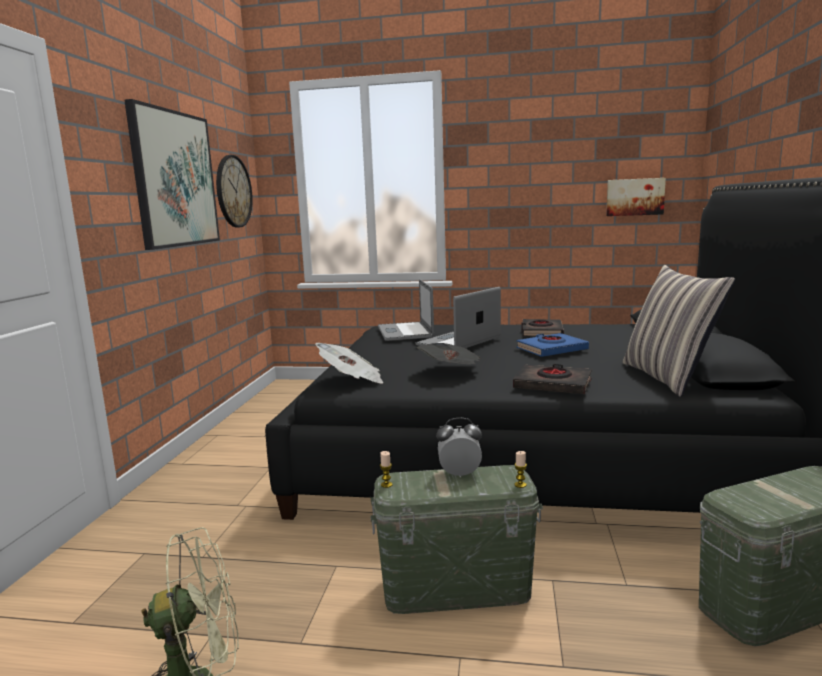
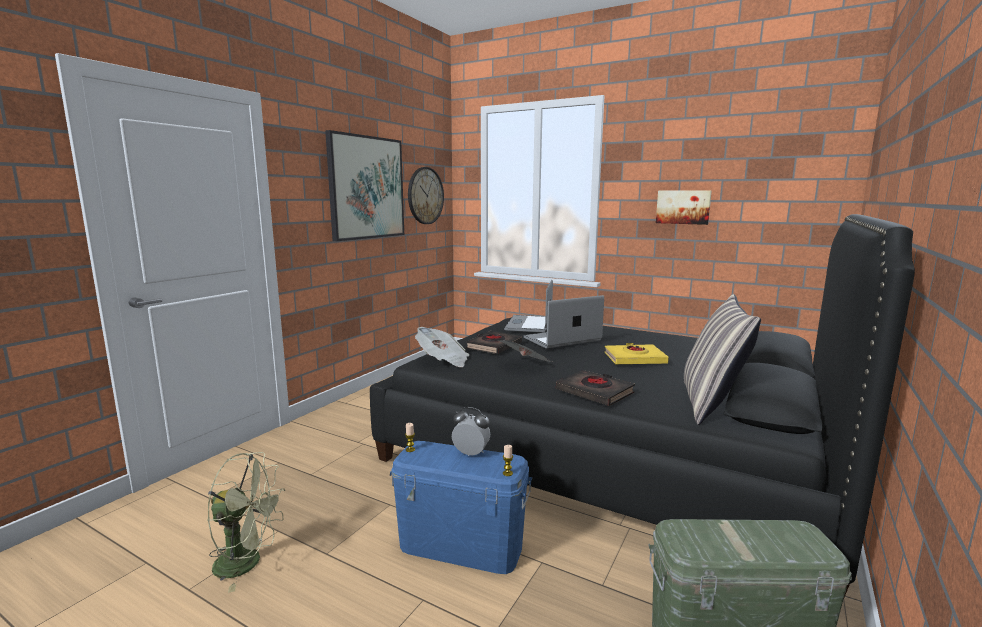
camera: 20 degrees right, 0 degrees up
(455, 588) = (461, 546): green storage box -> blue storage box
(541, 332) = (647, 340): black book -> black book (494, 346)
(551, 349) = (634, 359): blue book -> yellow book
(634, 197) = (784, 217): picture -> picture (683, 207)

